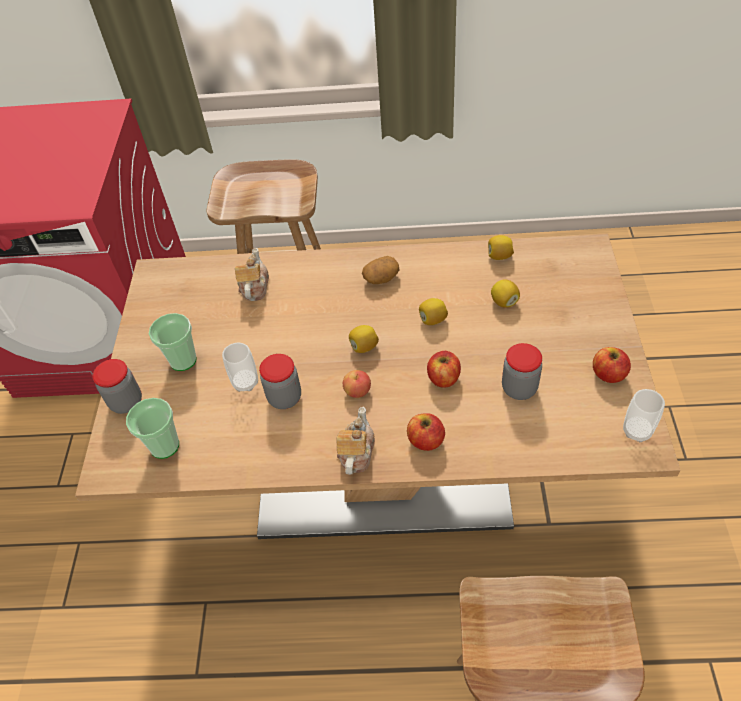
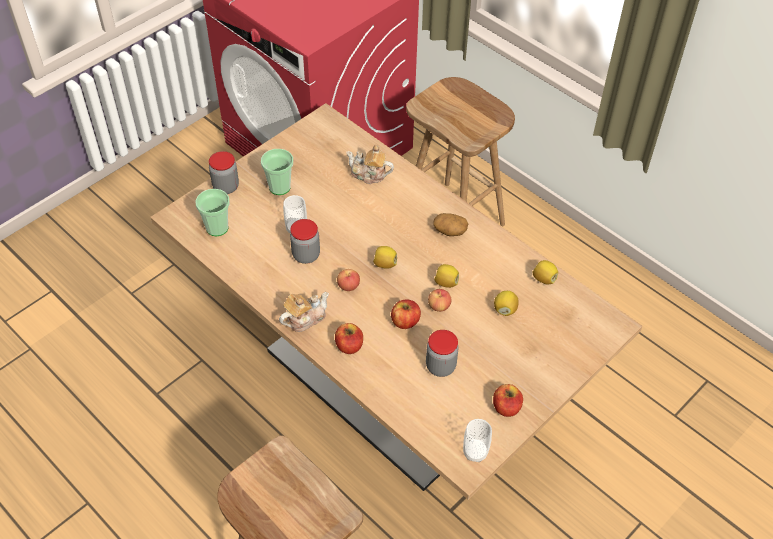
camera: 40 degrees right, 0 degrees up
(254, 287) = (369, 174): teapot -> teapot turned 120 degrees counterclockwise
(452, 342) = (439, 306): none -> apple

